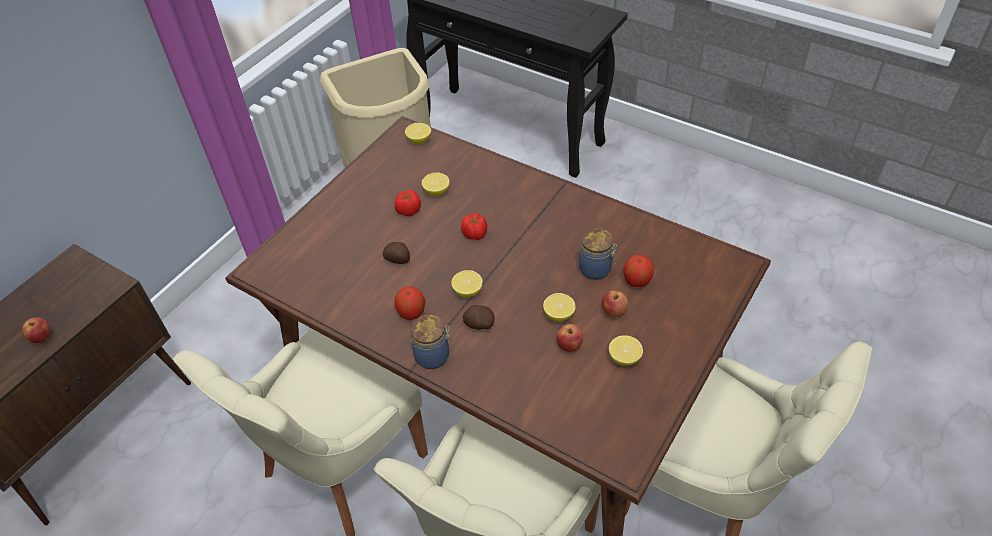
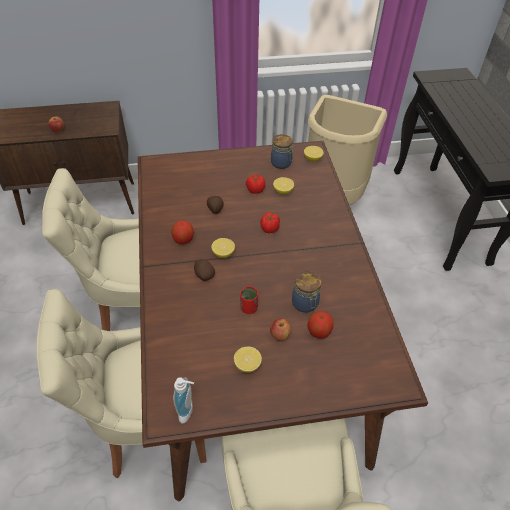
camera: 45 degrees right, 0 degrees up
(434, 356) = (162, 270): jar -> jar (282, 163)
(559, 314) = (249, 308): lemon -> red cup
(569, 346) = (229, 329): apple -> none
(635, 438) = (188, 411): none -> soap dispenser

